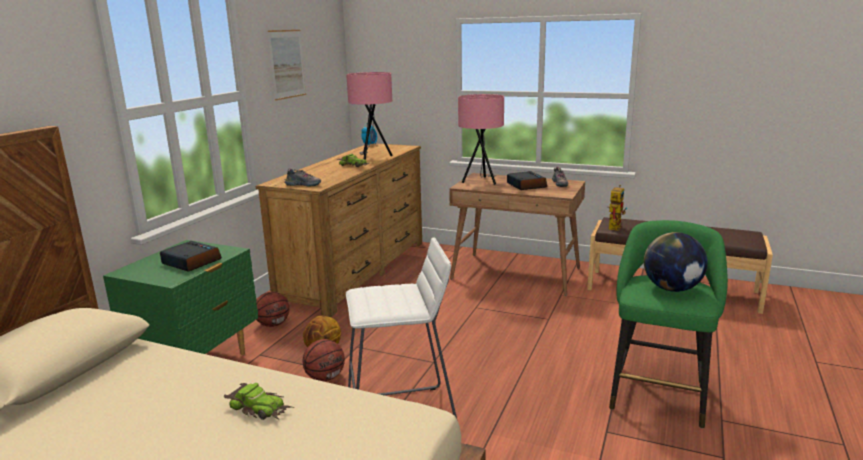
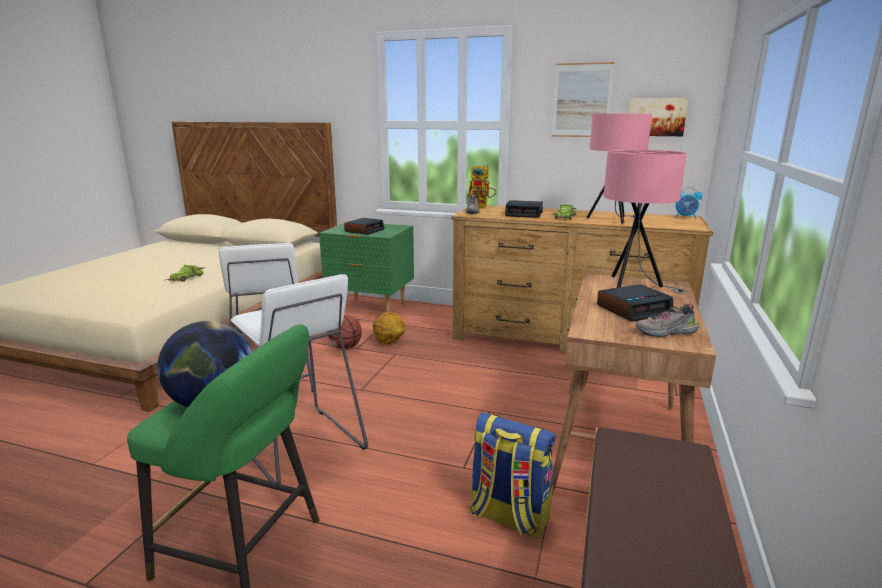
camera: 85 degrees right, 0 degrees up
(273, 324) = (436, 320): basketball -> none
(324, 74) = (655, 117): none -> picture
(330, 173) = (524, 214): none -> alarm clock
(534, 384) = (301, 446): none -> white stool
(592, 308) = (508, 516): none -> backpack
(614, 226) = (639, 448): toy robot -> toy robot (482, 207)

